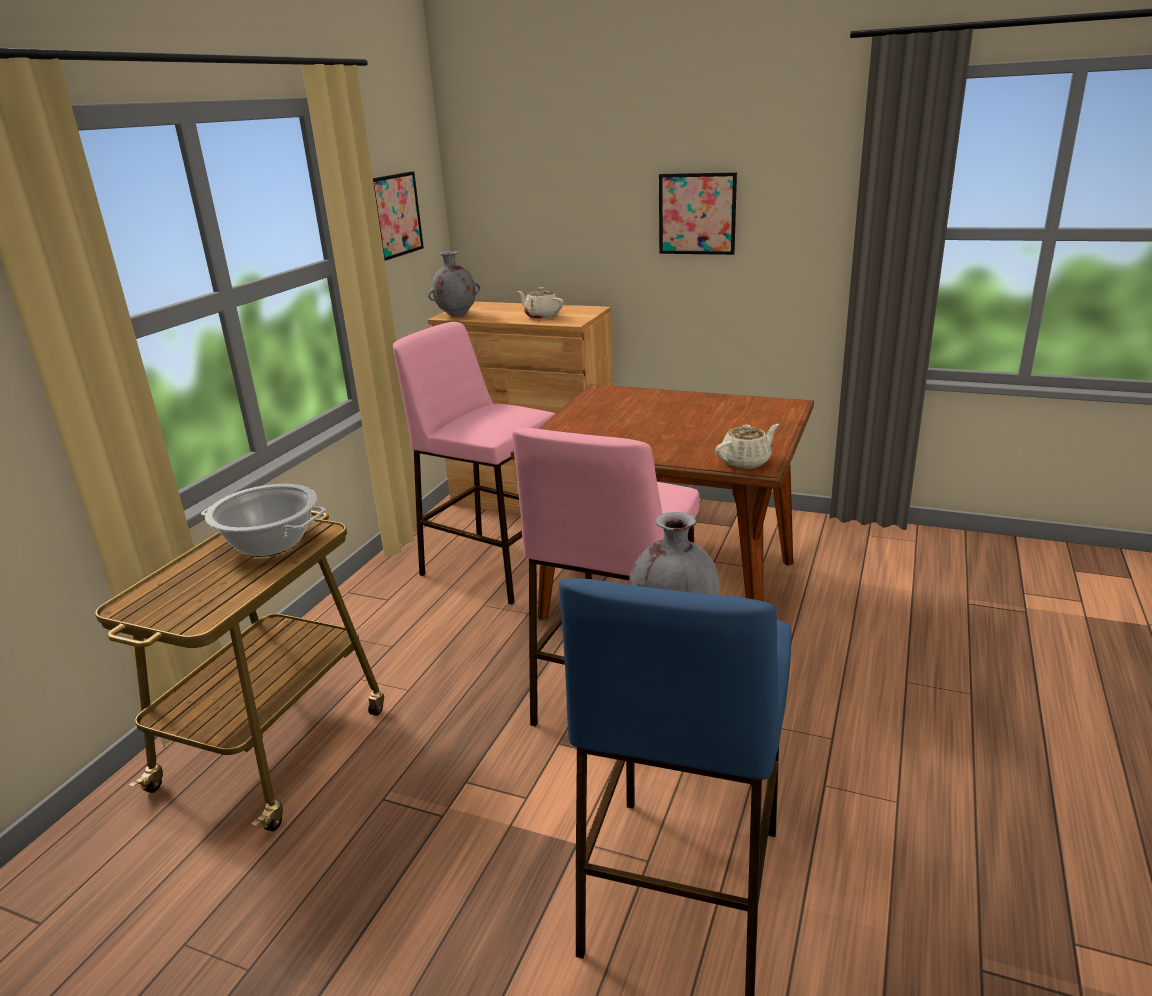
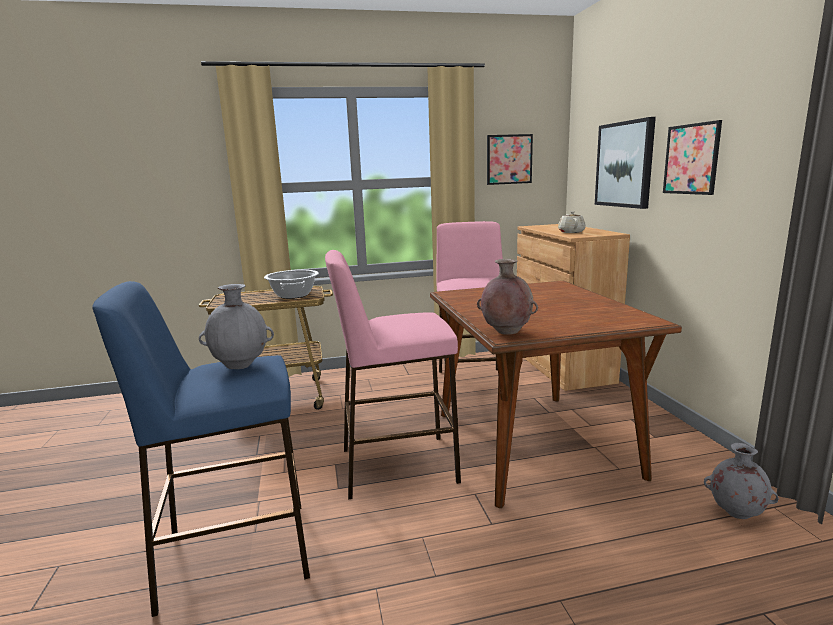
camera: 55 degrees right, 10 degrees down
(456, 315) = (535, 226): grey vase -> grey vase (735, 513)
(581, 217) = (625, 164): none -> picture
(746, 462) = (506, 332): beige teapot -> brown vase

